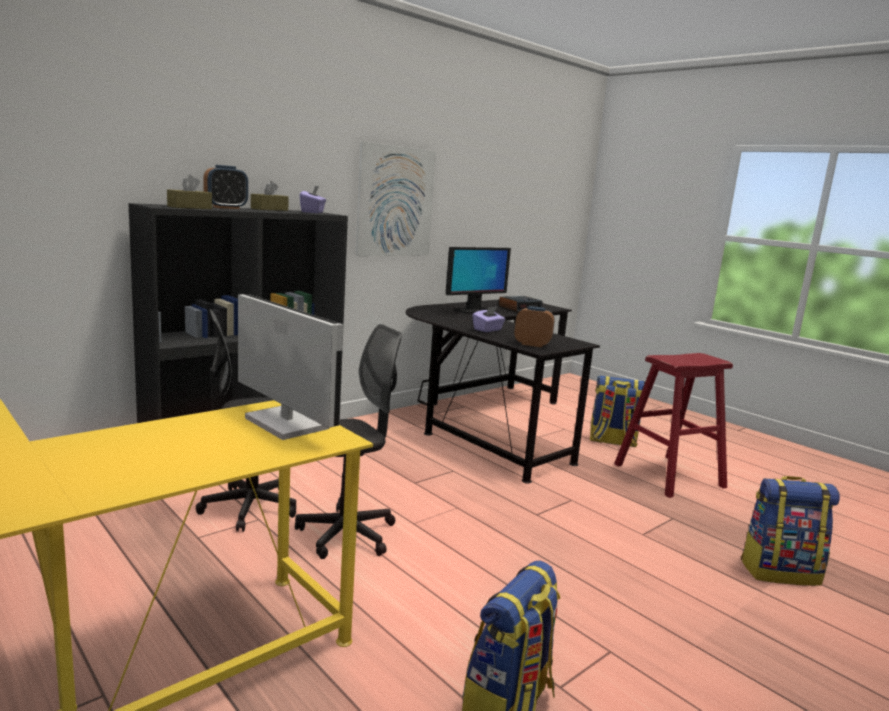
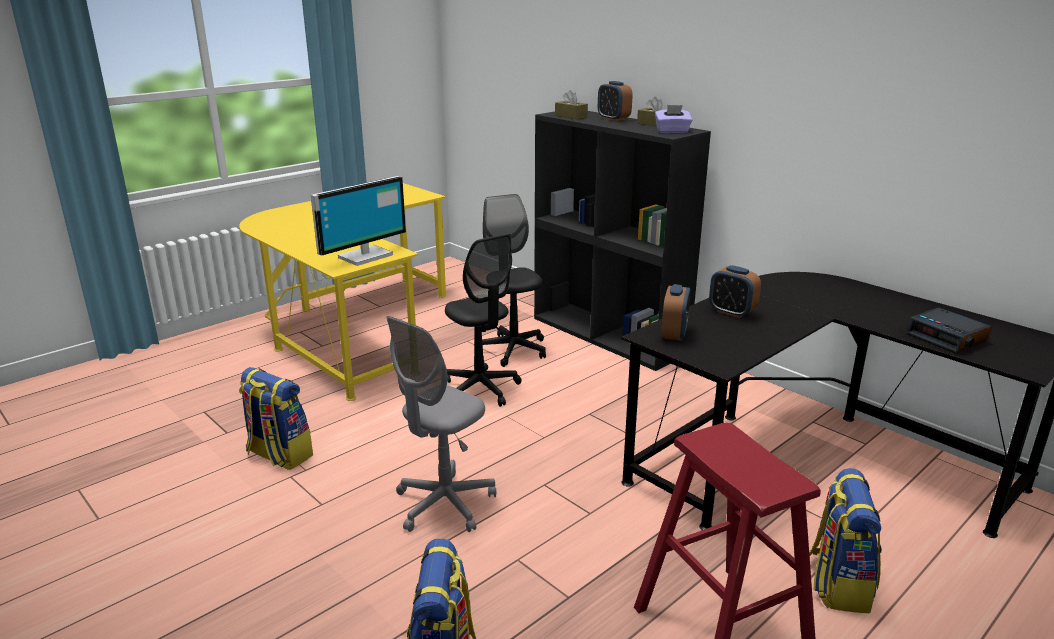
camera: 90 degrees right, 10 degrees up
(395, 202) = (820, 131): picture -> none
(473, 311) = (859, 305): monitor -> none
(488, 330) = (732, 312): purple tissue box -> alarm clock
(582, 566) = (444, 504): none -> grey office chair

